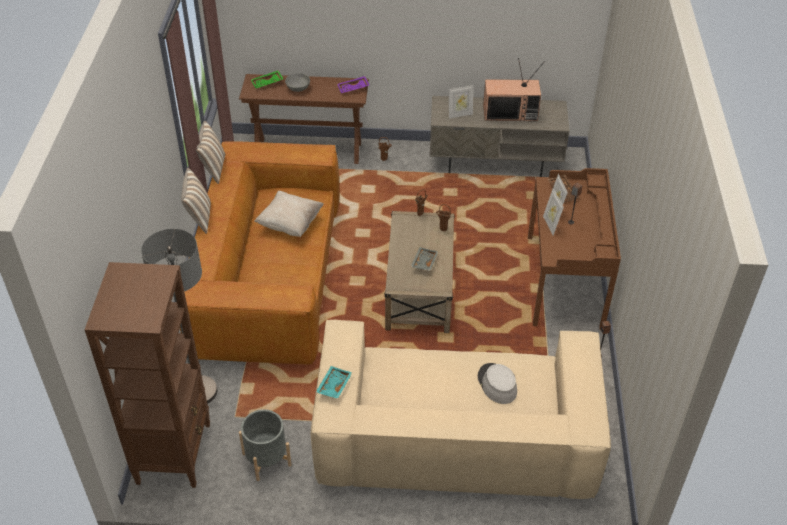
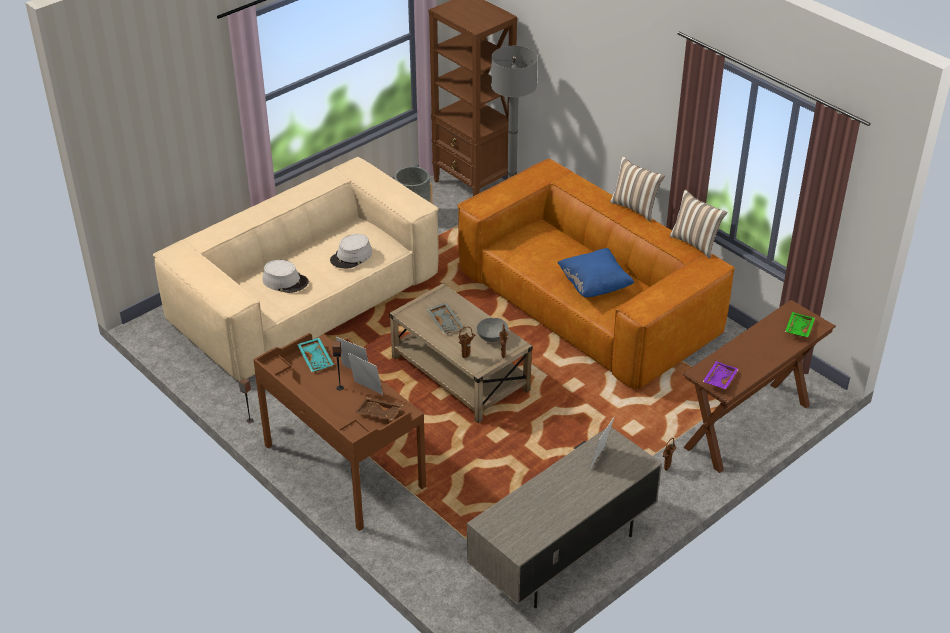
camera: 135 degrees right, 5 degrees down
(290, 224) = (594, 285): beige pillow -> blue pillow
(298, 88) = (763, 343): grey bowl -> grey bowl (492, 337)
(333, 385) = (377, 179): turquoise tray -> turquoise tray (316, 359)
(419, 370) = (351, 257): none -> grey hat
(510, 112) = (555, 501): television -> none

